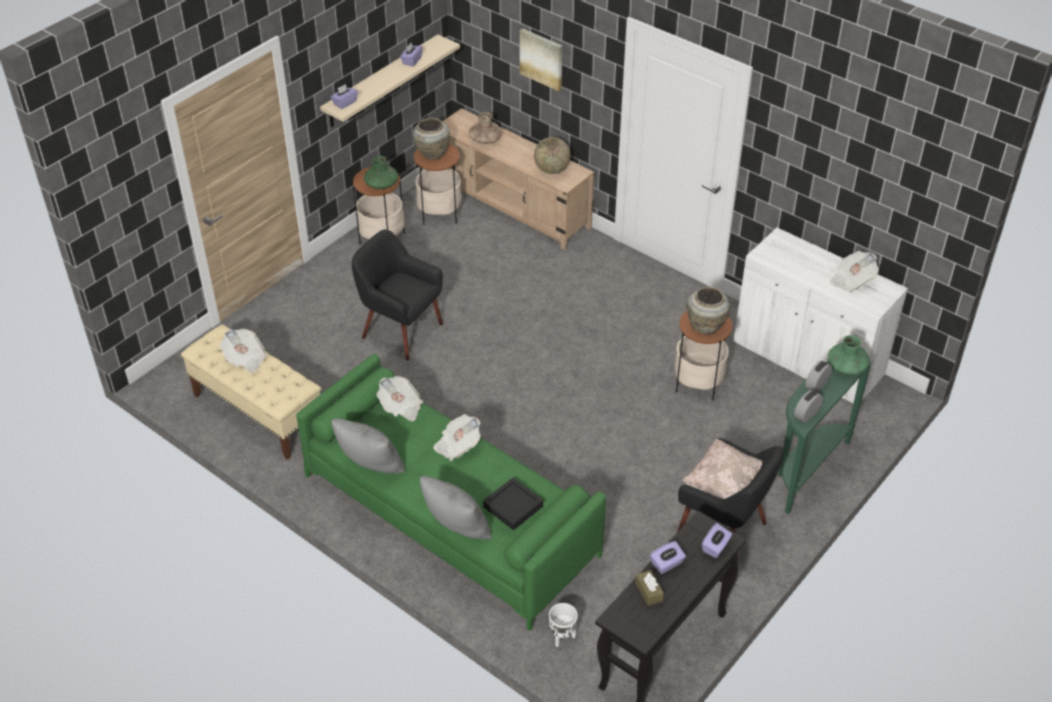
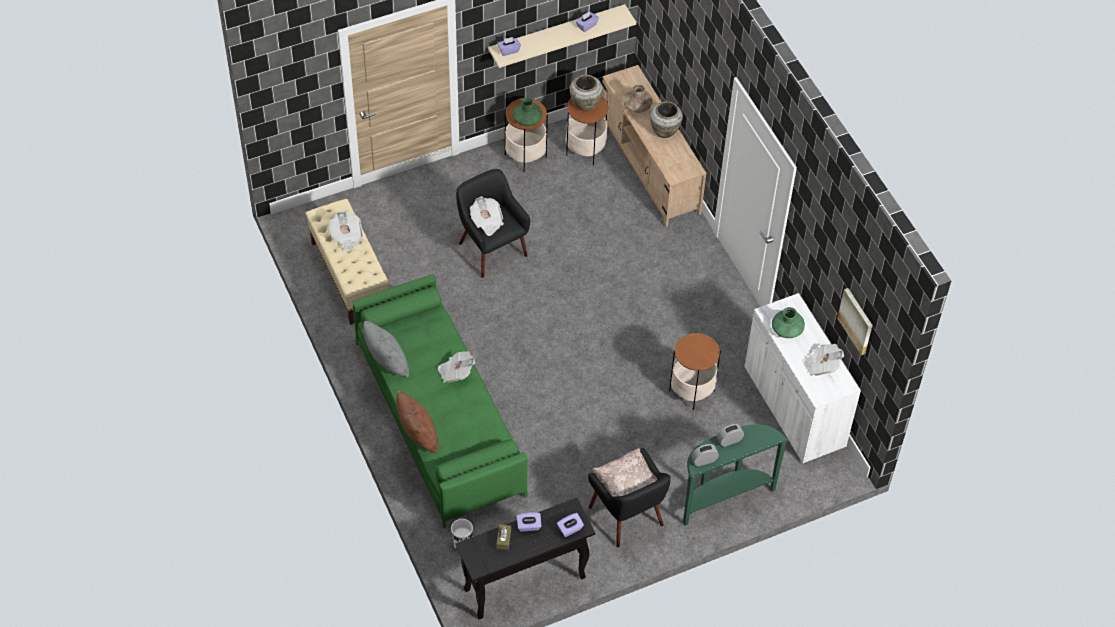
camera: 25 degrees right, 10 degrees up
(401, 407) = (434, 324): newspaper -> newspaper (486, 222)
(456, 529) = (418, 435): grey pillow -> brown pillow
(513, 506) = (466, 436): black tray -> none
(542, 58) = (686, 67): picture -> picture (856, 320)
(552, 170) = (672, 158): globe -> none
(706, 326) = (696, 353): beige vase -> beige vase (665, 130)
(846, 367) = (764, 435): green vase -> green vase (787, 329)

